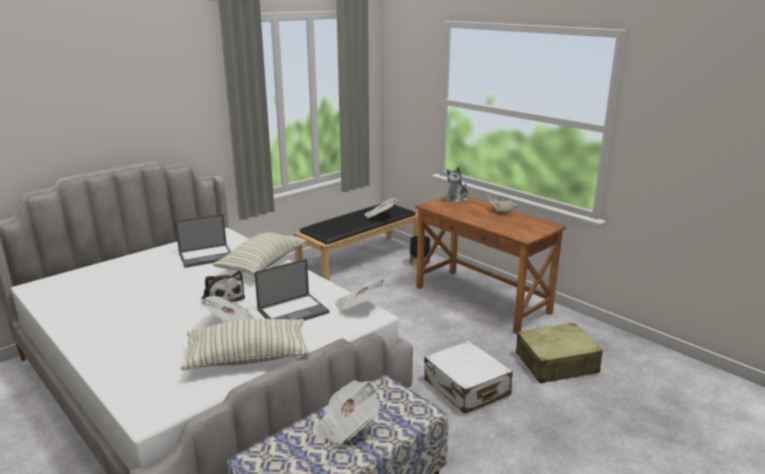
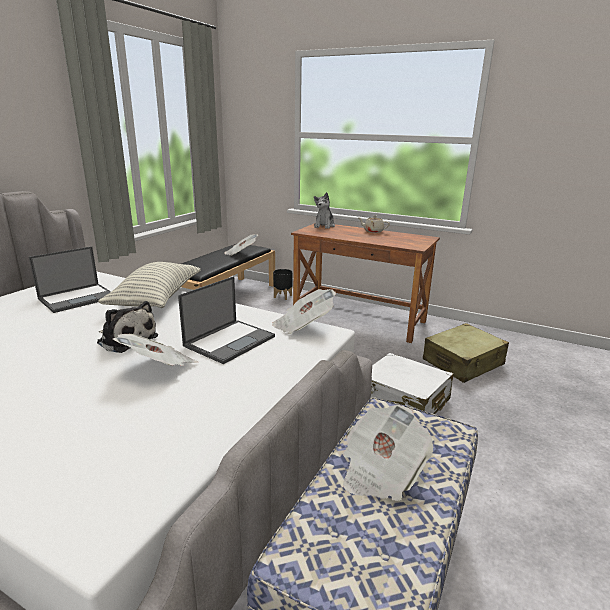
camera: 20 degrees left, 0 degrees up
(248, 358) = (210, 406): pillow -> none

